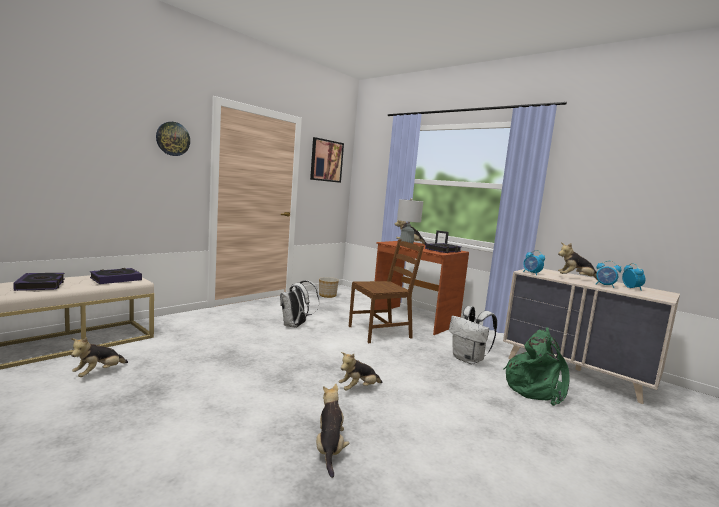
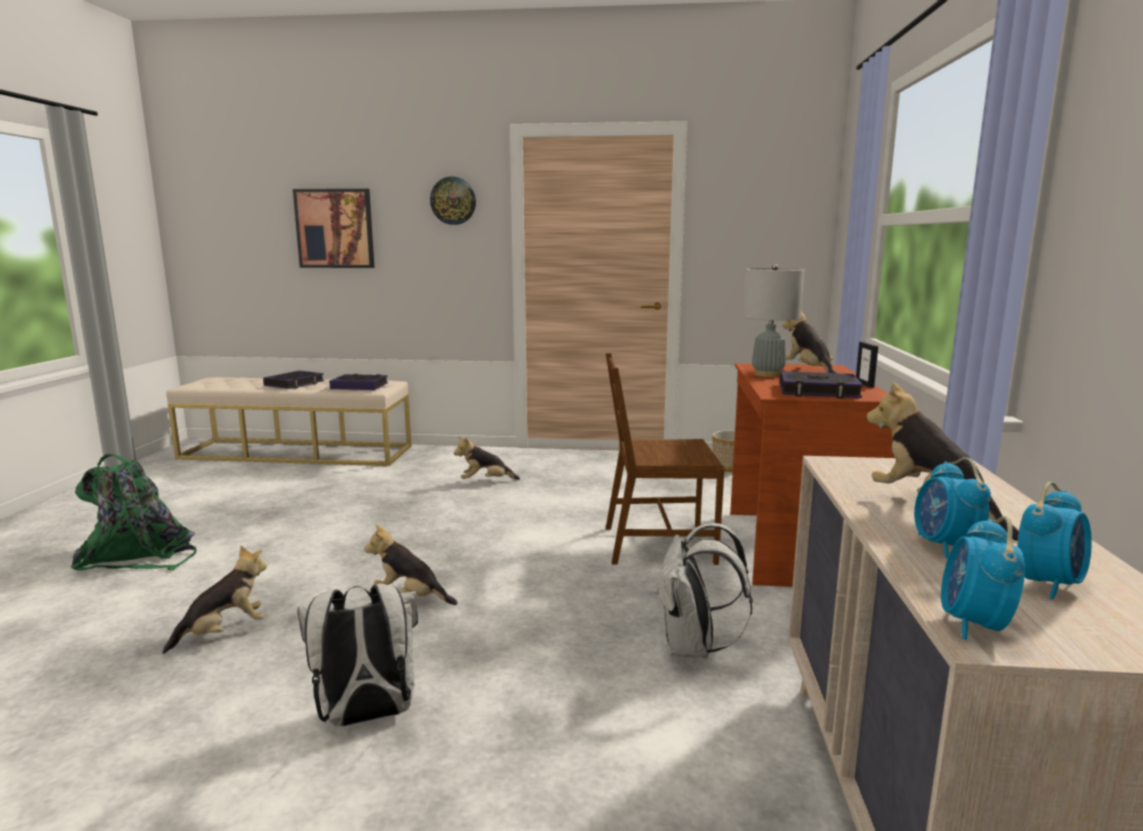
camera: 55 degrees right, 5 degrees up
(98, 373) = (280, 485): plush toy -> plush toy (485, 481)
(295, 326) = (556, 496): white backpack -> white backpack (366, 716)
(326, 160) = (757, 196): picture -> picture (335, 228)
(380, 332) = (657, 544): brown chair -> brown chair turned 150 degrees clockwise
(531, 273) = (839, 468): alarm clock -> alarm clock (973, 625)
(535, 388) = (679, 761): green backpack -> green backpack (140, 555)

